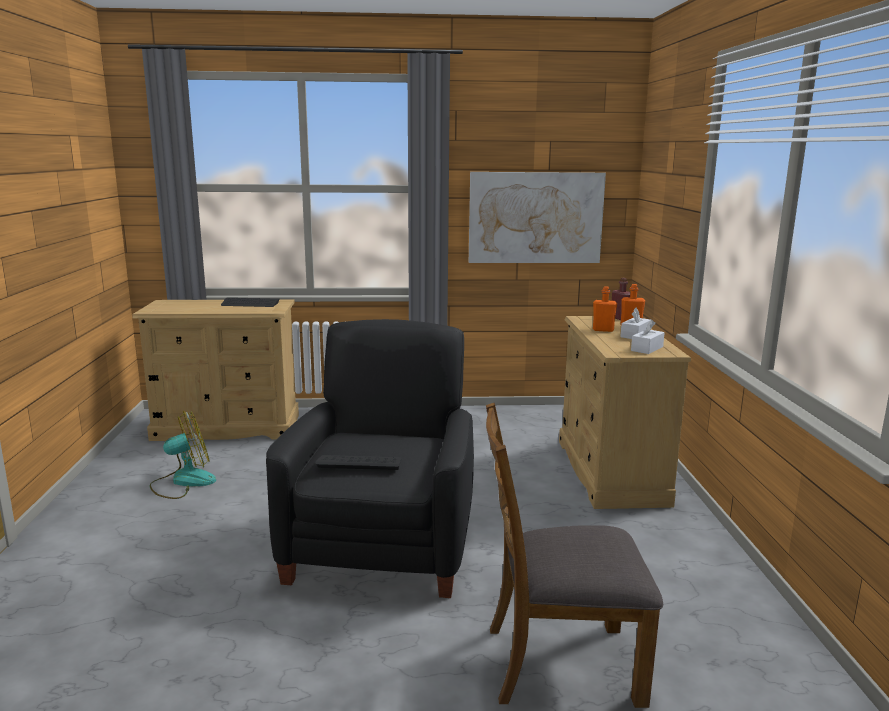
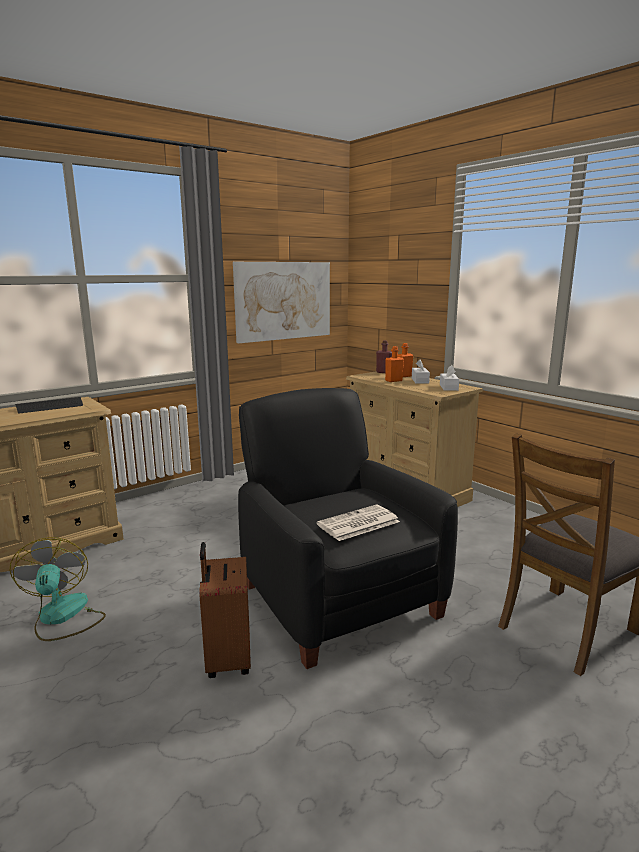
camera: 35 degrees left, 0 degrees up
(183, 482) = (62, 617): fan -> fan turned 45 degrees counterclockwise
(239, 553) = (227, 660): none -> brown suitcase
(359, 463) = (358, 524): keyboard -> newspaper

